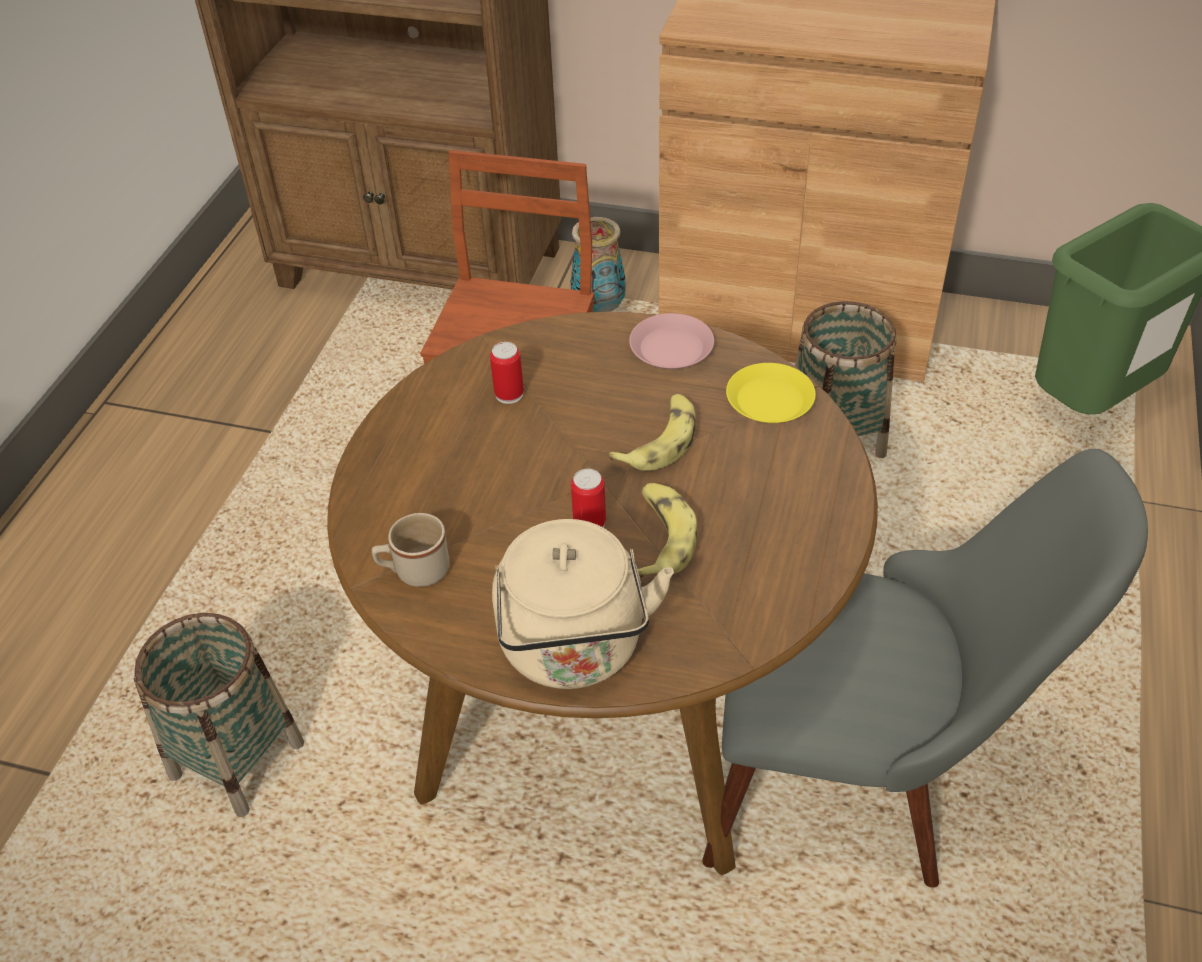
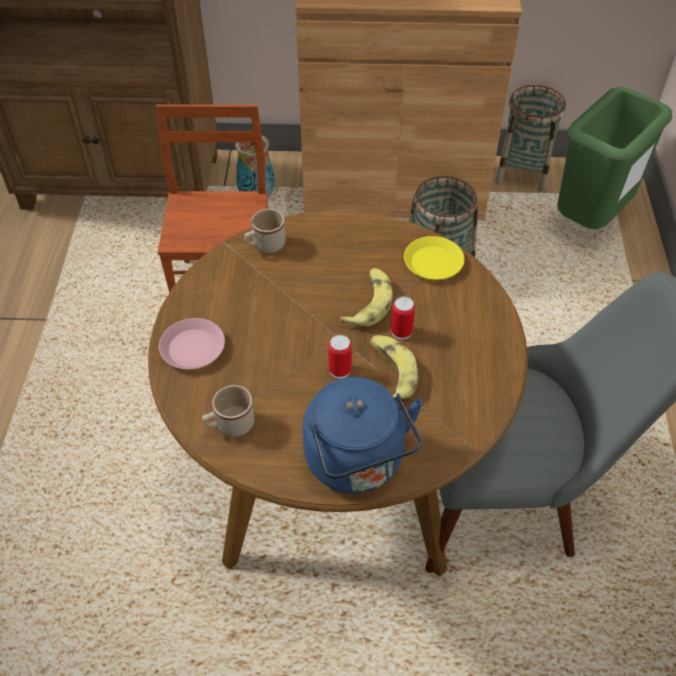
camera: 15 degrees left, 5 degrees up
(237, 761) = (89, 564): basket -> basket (522, 172)
(509, 394) = (255, 284): can -> can (401, 331)
(538, 347) = (265, 246): none -> beige mug
(574, 651) = (357, 463): beige kettle -> blue kettle
(671, 348) = (357, 234): pink plate -> pink plate (193, 348)

